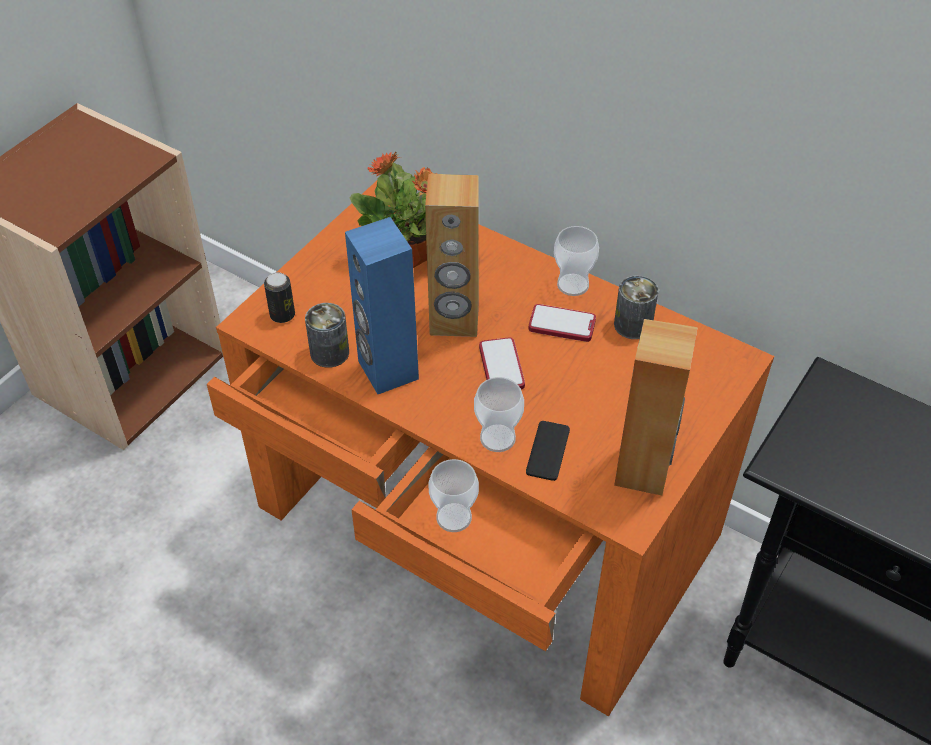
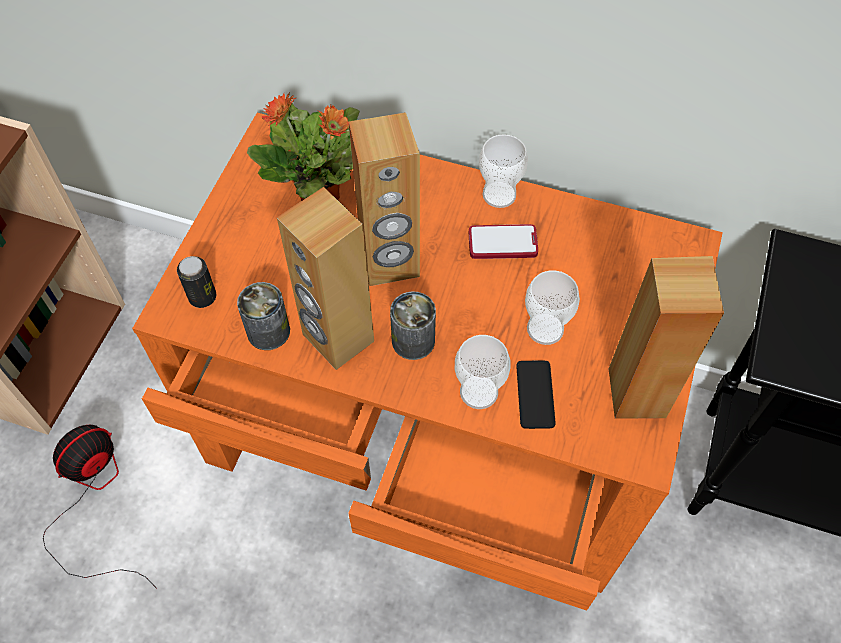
camera: 15 degrees left, 10 degrees up
(147, 514) = (93, 499): none -> fan
(387, 370) = (337, 338): blue speaker -> brown speaker
(454, 517) = (449, 482): cup -> cup (545, 329)
(501, 366) = (456, 306): phone -> none
(633, 325) = (574, 228): can -> can (413, 340)

